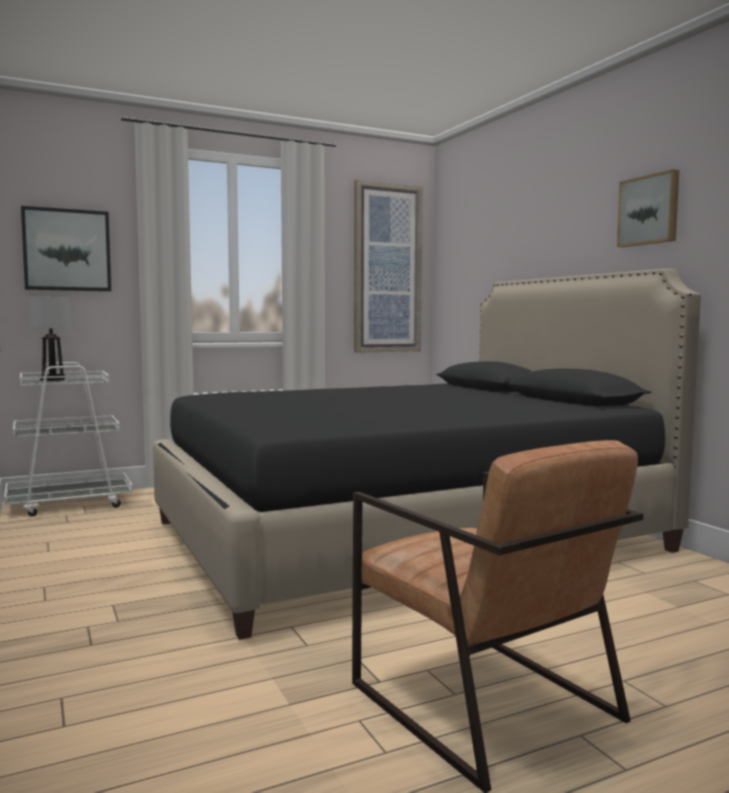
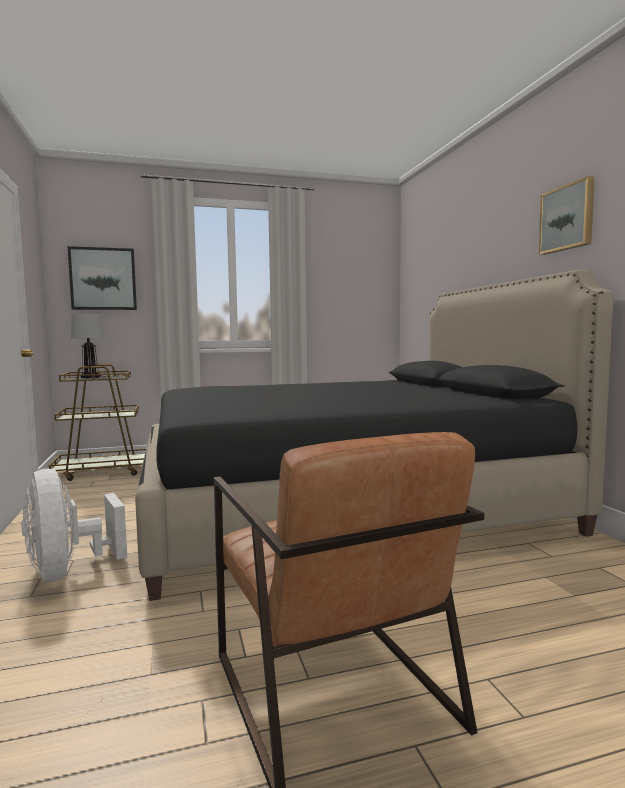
camera: 10 degrees right, 0 degrees up
(70, 504) = (103, 472): white cart -> brown cart
(117, 617) = (68, 571): none -> white fan
(387, 268) = (359, 288): picture -> none

